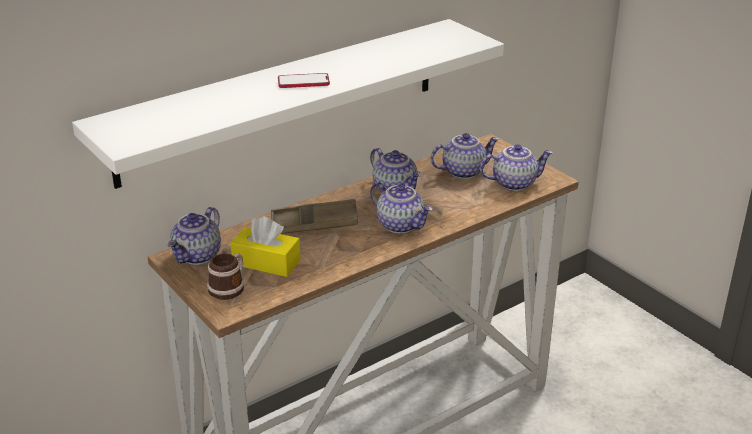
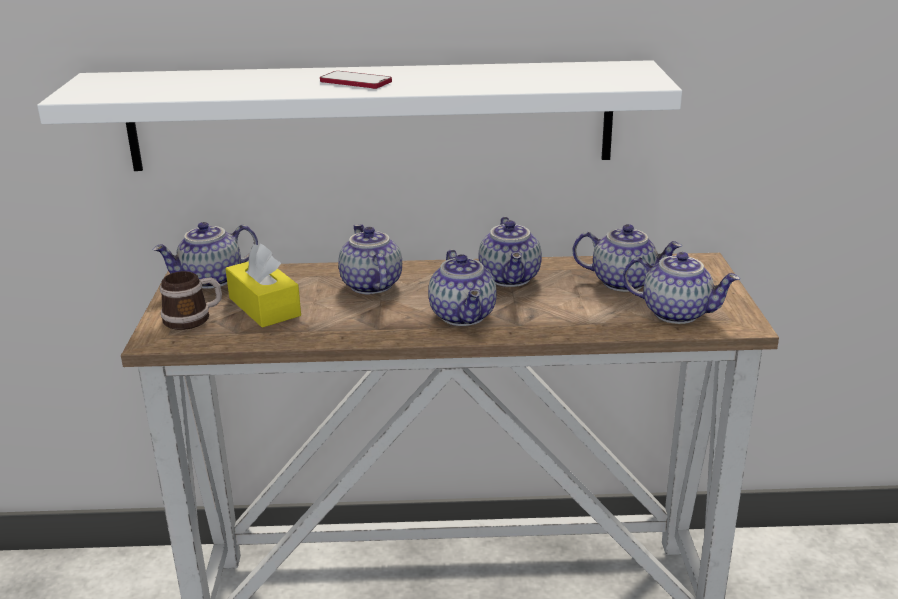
camera: 35 degrees right, 5 degrees down
(314, 223) = (369, 285): brown tray -> teapot

